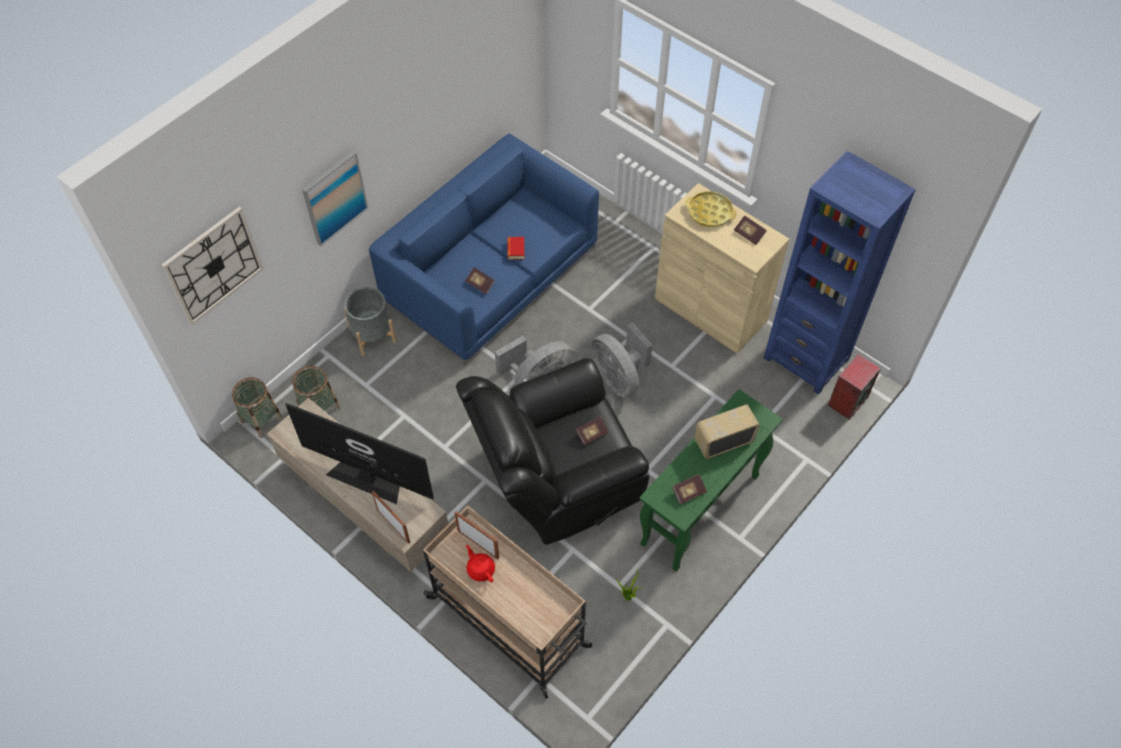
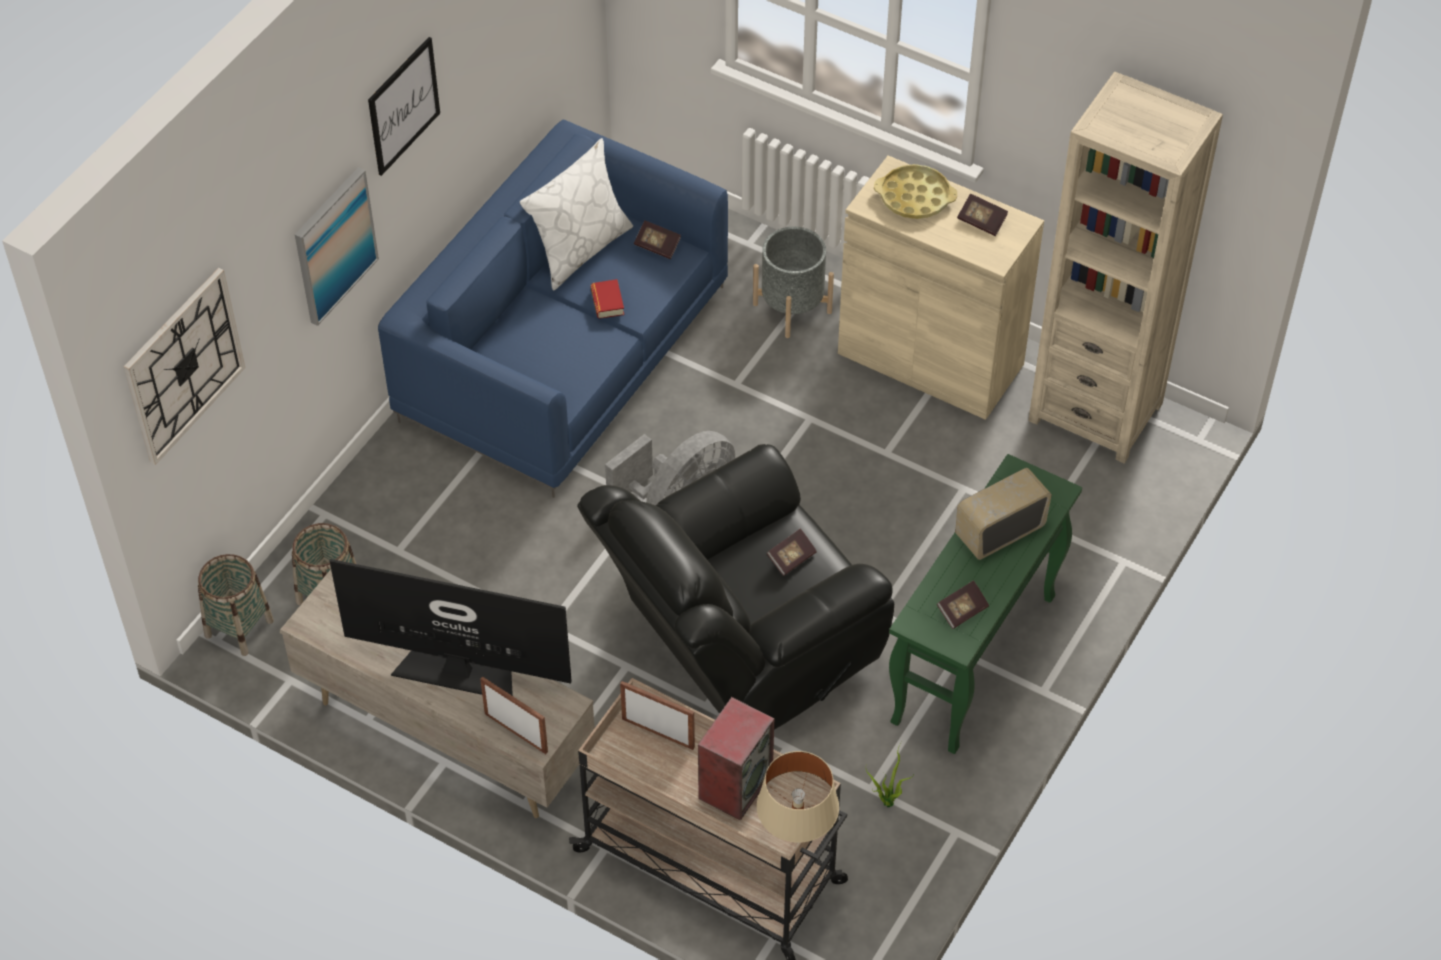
camera: 10 degrees left, 5 degrees down
(372, 335) = (390, 473): grey planter -> grey planter (792, 308)
(388, 114) = (403, 106): none -> picture
(480, 284) = (562, 362): book -> book (657, 246)
(480, 569) = (670, 767): red teapot -> none
(506, 214) = (579, 249): none -> white pillow
(551, 629) = (796, 834): none -> beige table lamp
(619, 377) = (806, 482): grey fan -> none
(806, 358) = (1095, 412): blue bookcase -> beige bookcase
(847, 400) = (1171, 466): speaker -> speaker (735, 784)

